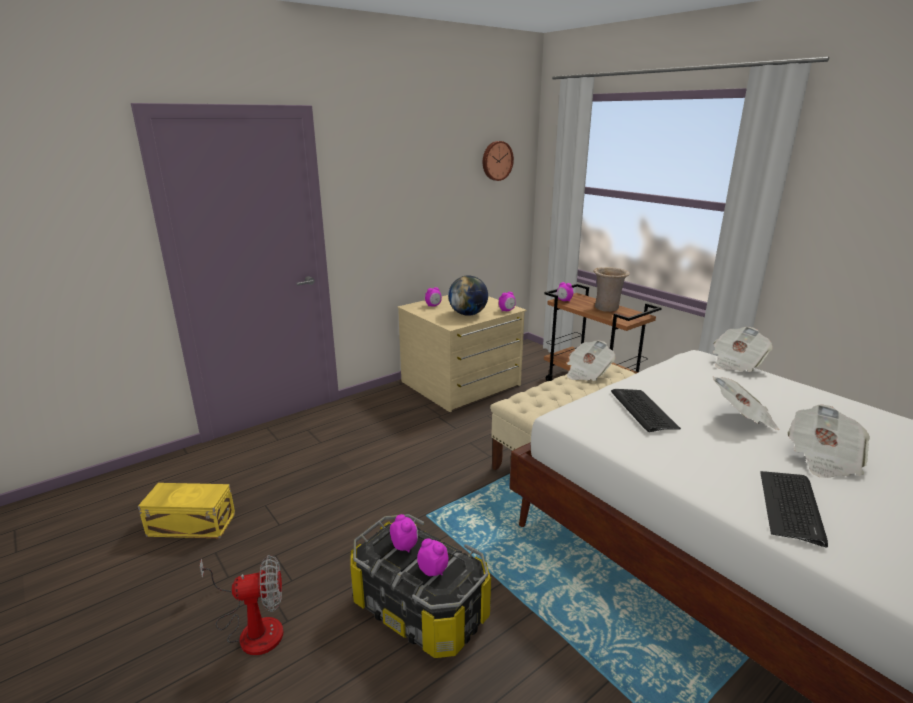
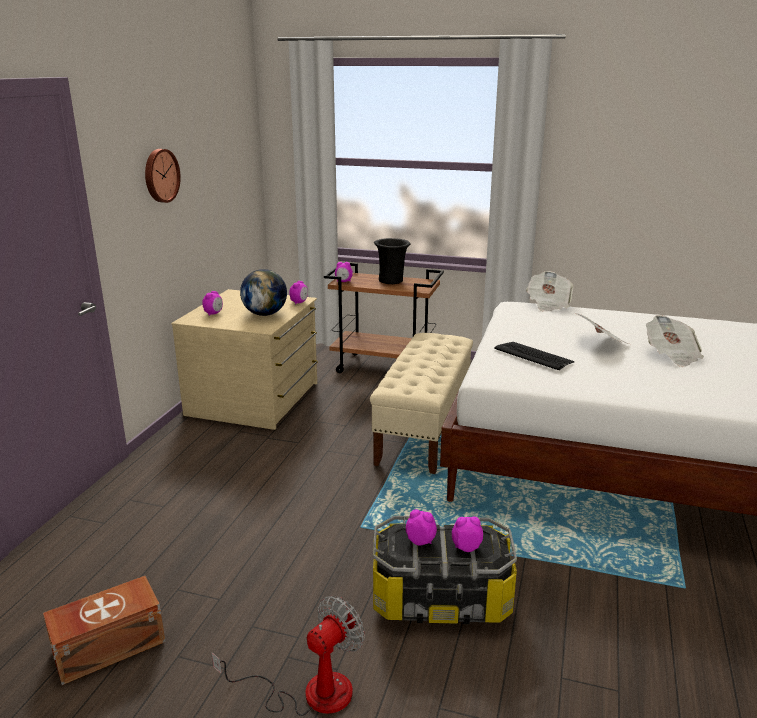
camera: 35 degrees left, 0 degrees up
(191, 524) = (107, 646): yellow storage box -> brown storage box
(496, 160) = (231, 134): wall clock -> wall clock (160, 175)
(587, 373) = (421, 345): newspaper -> none
(607, 308) = (392, 281): beige vase -> black vase
(791, 506) = (691, 389): keyboard -> none

